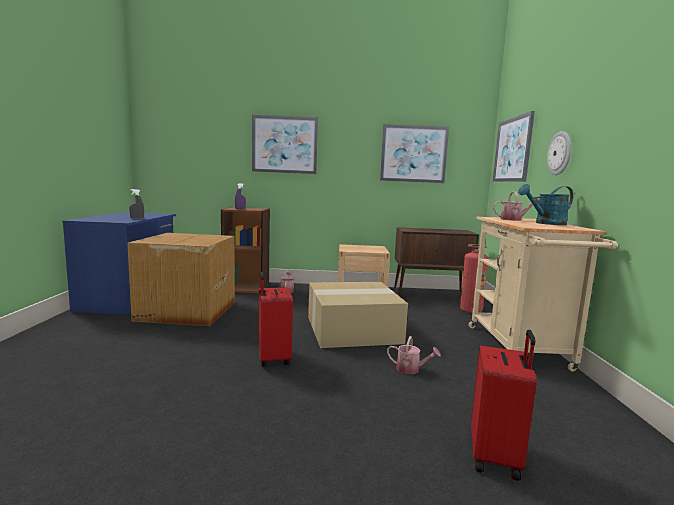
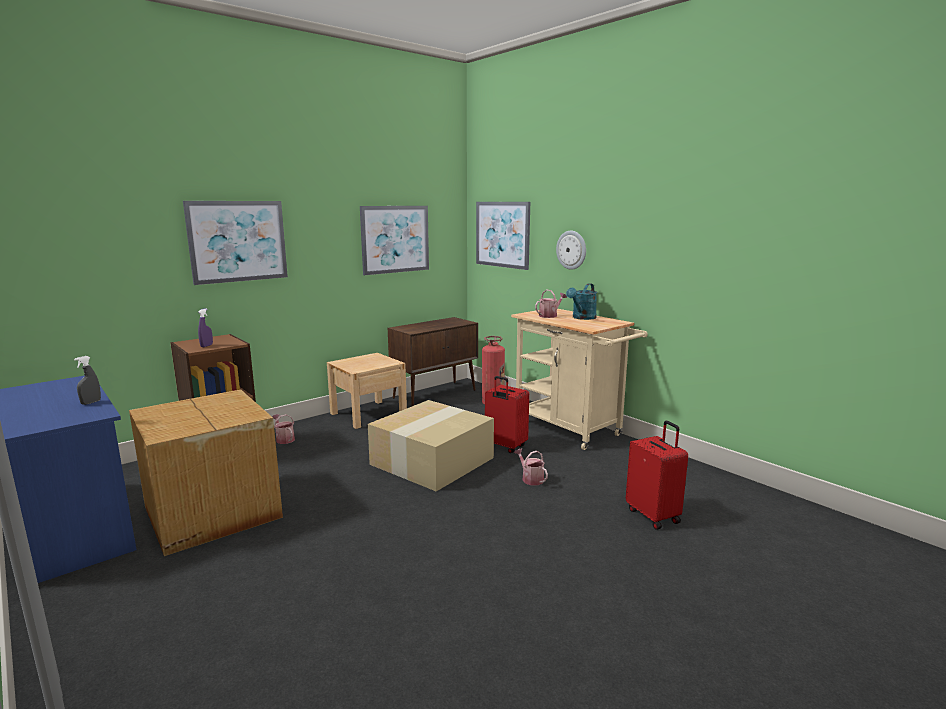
camera: 40 degrees left, 5 degrees up
(272, 359) = (415, 520): red suitcase -> red suitcase (505, 446)
(411, 369) = (530, 479): watering can -> watering can turned 105 degrees counterclockwise

